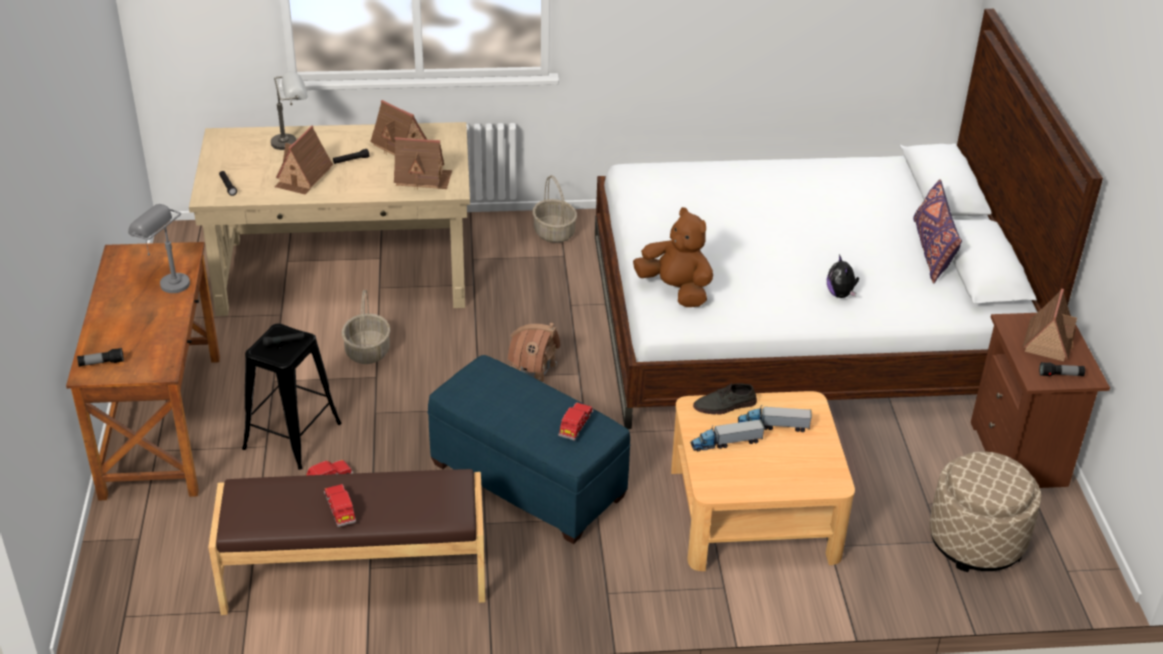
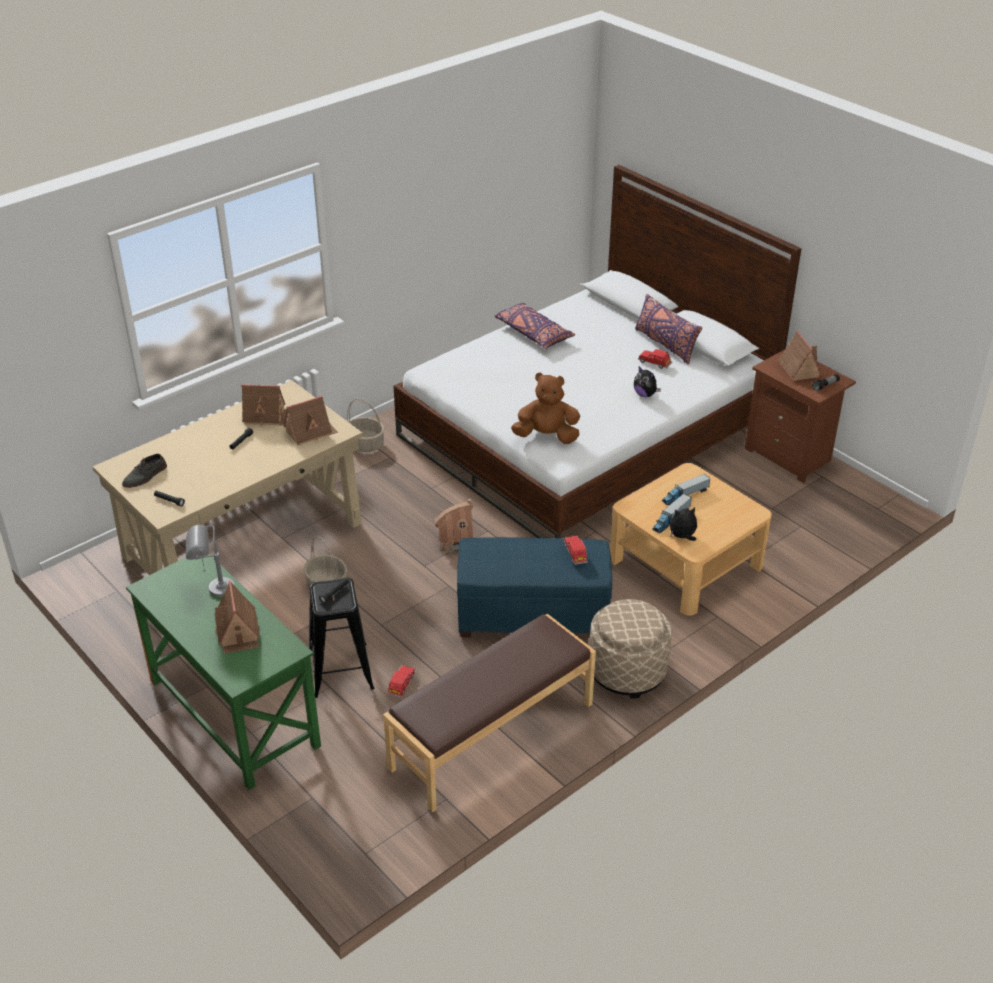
camera: 35 degrees left, 0 degrees up
(101, 363) = (239, 669): flashlight -> none
(161, 425) = (233, 713): brown desk -> green desk
(292, 141) = (178, 447): grey table lamp -> none
(303, 177) = (220, 469): toy house -> toy house (238, 631)
(340, 510) = (493, 684): red toy car -> red toy car (654, 363)
(716, 468) = (682, 537): none -> plush toy
(725, 405) = (645, 497): grey shoe -> grey shoe (145, 476)
(790, 179) = (533, 333): none -> purple pillow
(976, 540) = (817, 516): beige ottoman -> beige ottoman (627, 671)

